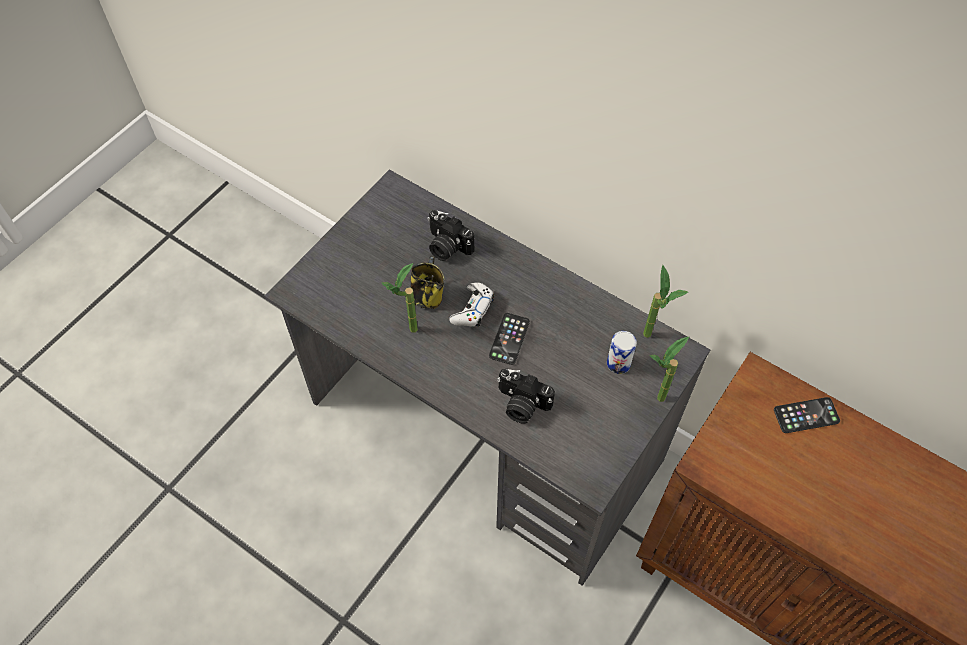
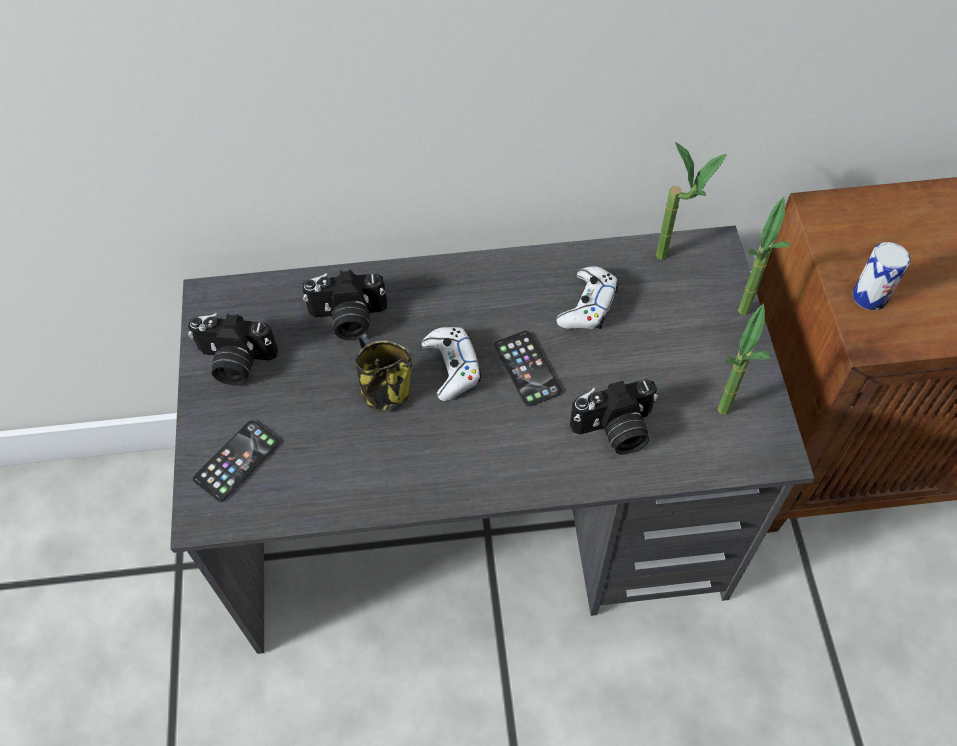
camera: 40 degrees left, 0 degrees up
(373, 228) = (235, 362): none -> camera
(407, 334) = (405, 453): potted plant -> potted plant (723, 420)
(576, 330) = (588, 305): none -> white game controller
(618, 363) = (666, 307): can -> can (870, 296)
(806, 415) = (904, 217): phone -> phone (236, 461)

